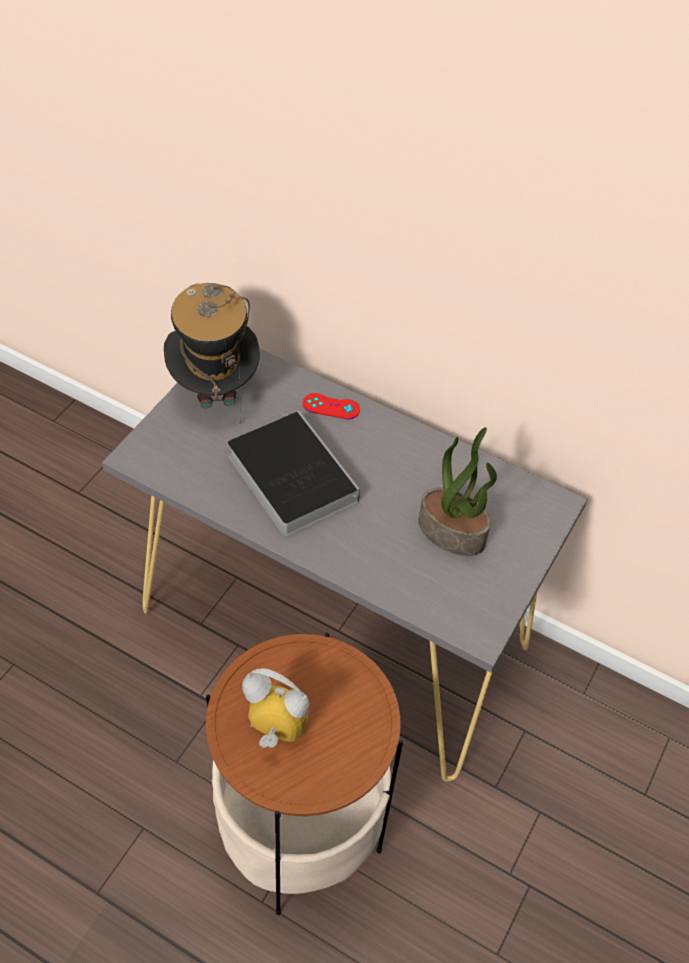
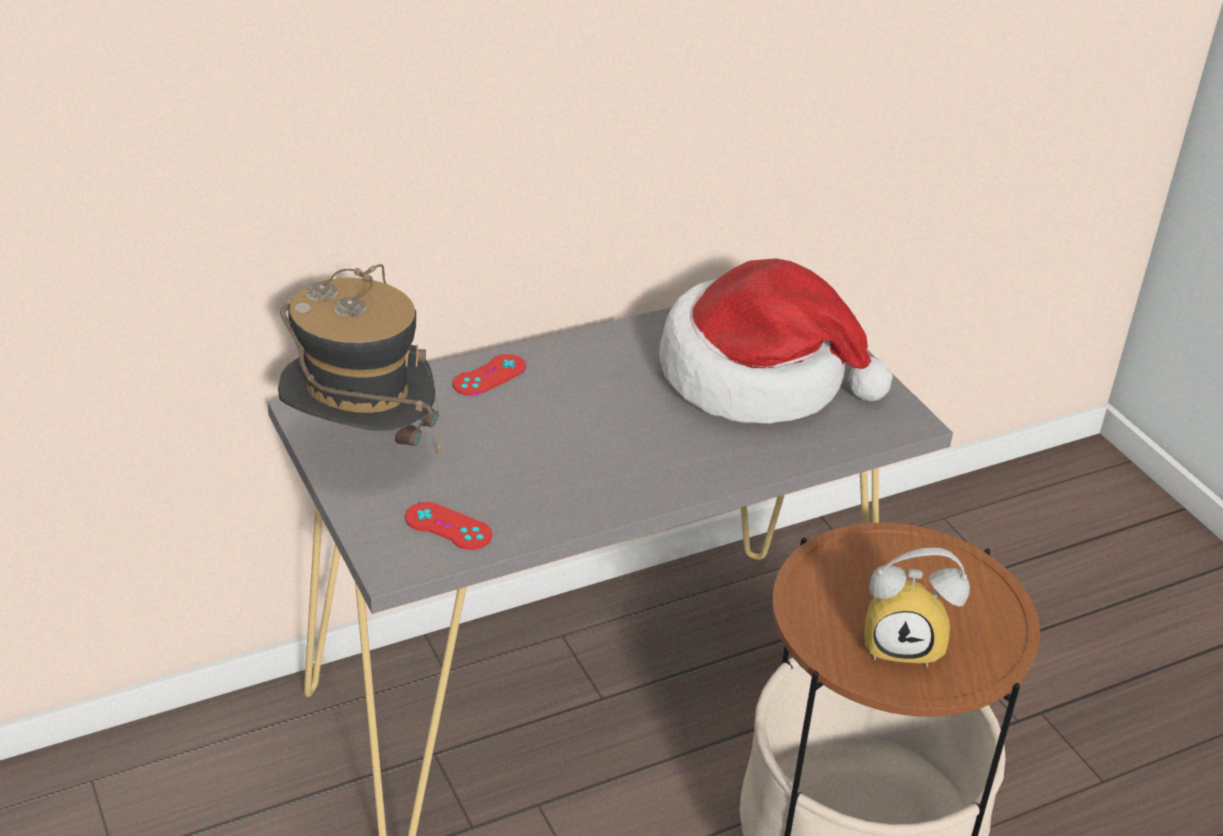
camera: 55 degrees left, 15 degrees down
(182, 461) = (448, 526): none -> red game controller
(272, 732) = (905, 643): alarm clock -> alarm clock turned 135 degrees counterclockwise
(289, 476) = (562, 452): book -> none
(453, 532) = (758, 377): potted plant -> hat

